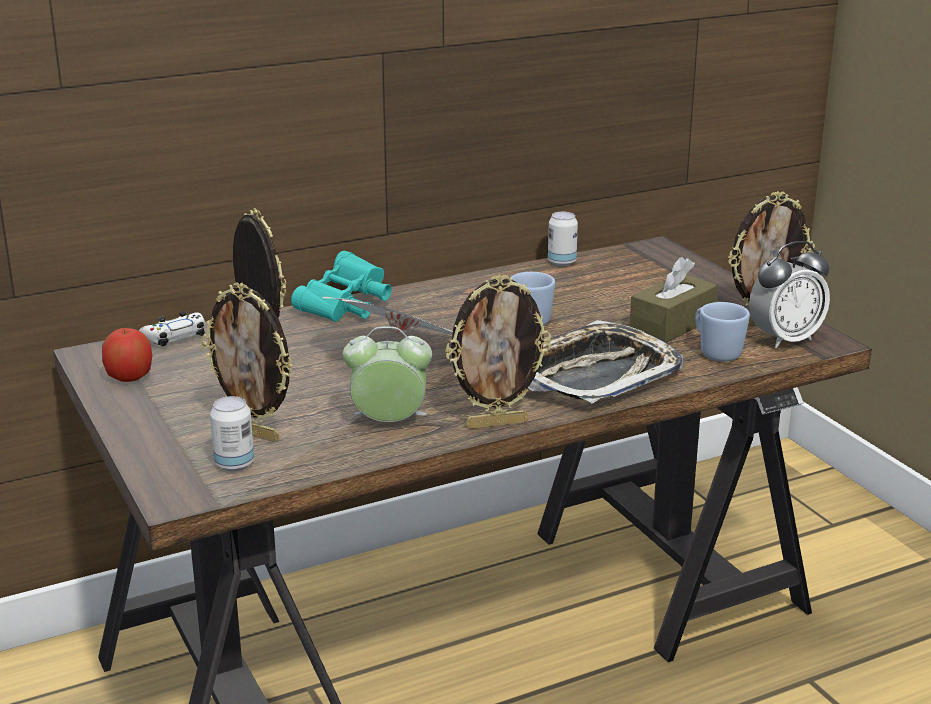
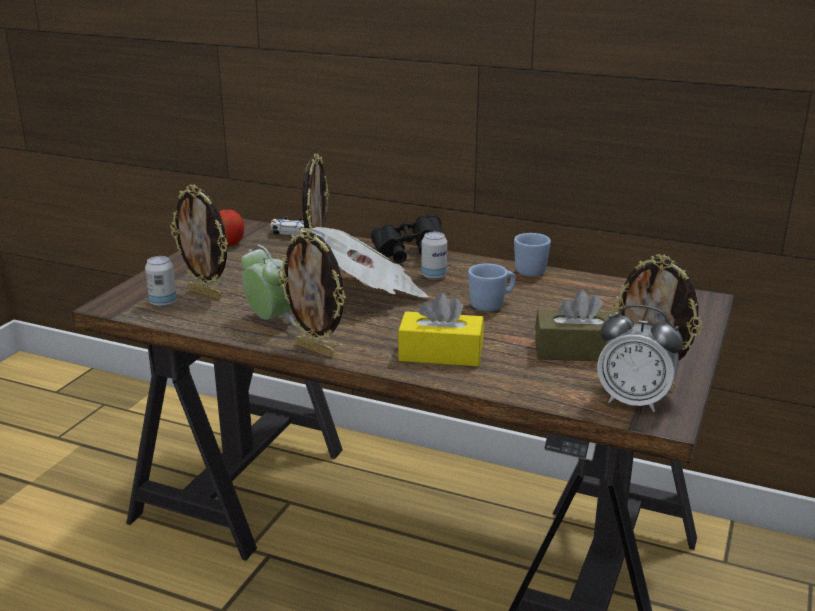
camera: 50 degrees right, 0 degrees up
(254, 433) = (206, 294): picture frame -> picture frame turned 45 degrees counterclockwise
(346, 307) = (408, 253): turquoise binoculars -> black binoculars
(562, 262) = (605, 281): can -> can (434, 276)
(595, 374) = (441, 354): tray -> yellow tissue box
(715, 352) = (556, 382): blue mug -> blue mug (532, 270)

